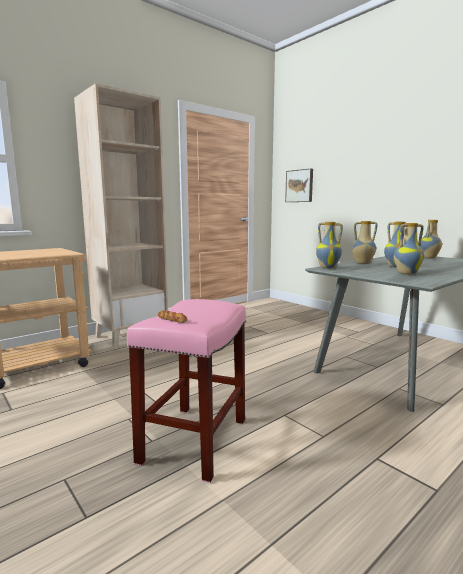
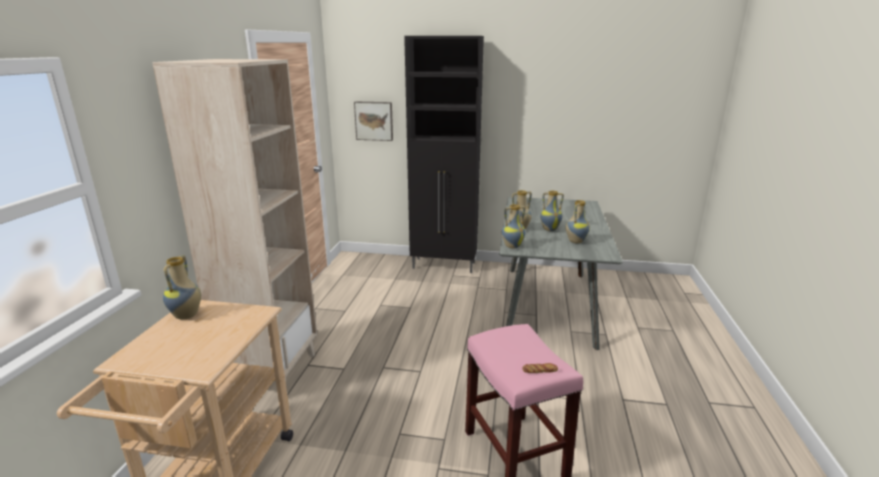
camera: 40 degrees left, 10 degrees up
(337, 319) = (444, 266): none -> black cabinet
(429, 258) = (541, 203): vase -> vase (187, 316)

